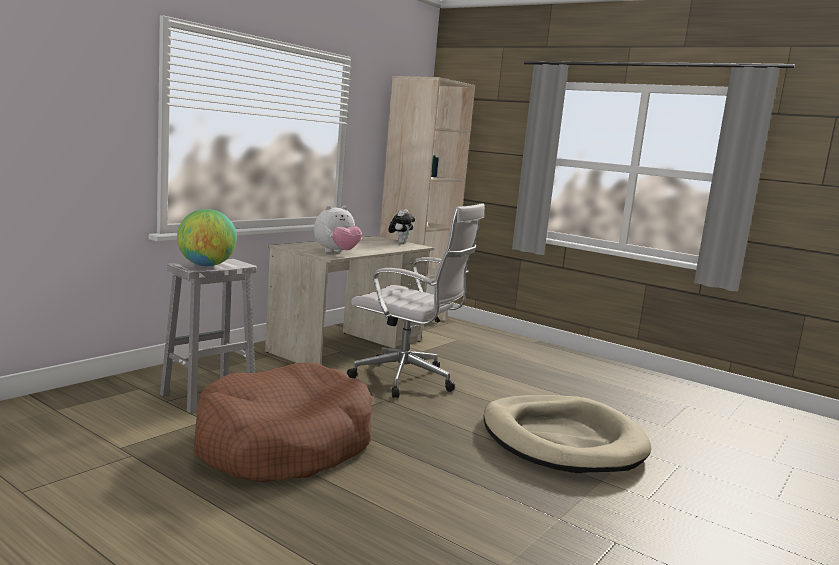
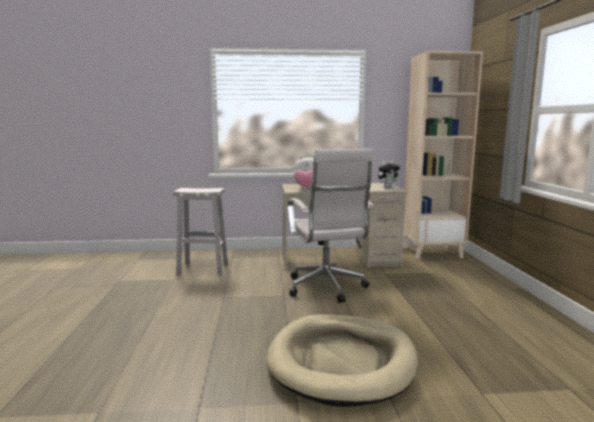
camera: 50 degrees right, 0 degrees up
(206, 265) = (194, 189): globe -> none
(283, 445) = (174, 301): brown dog bed -> none

